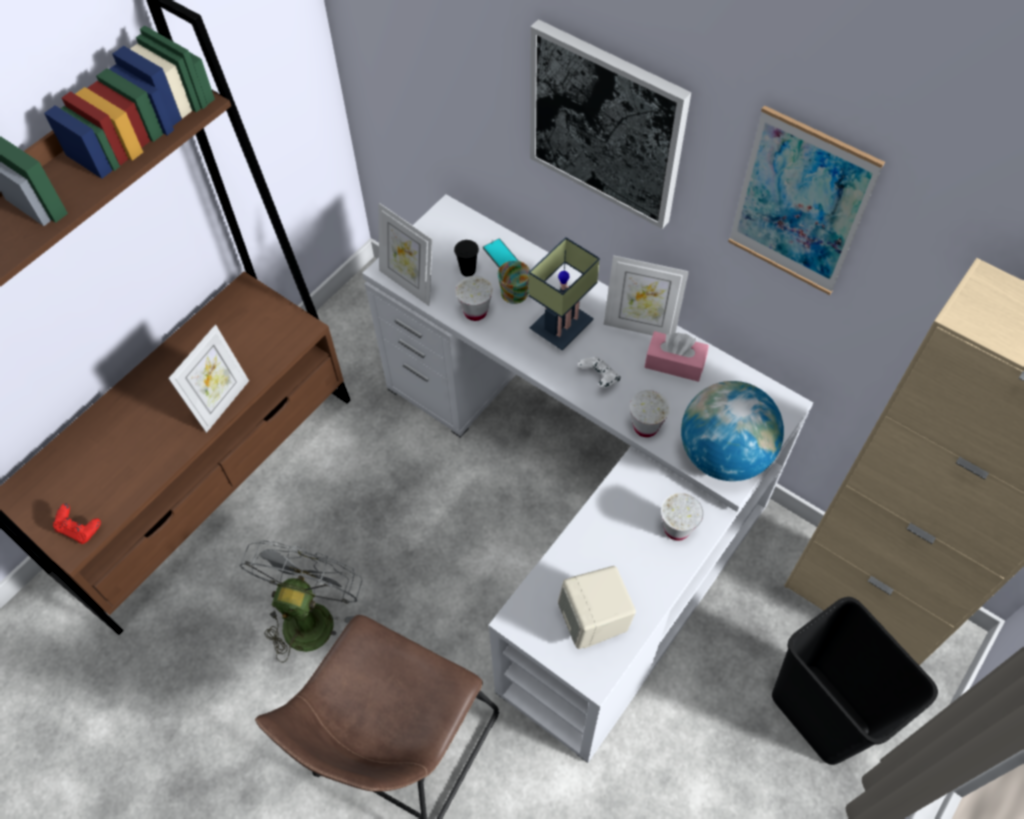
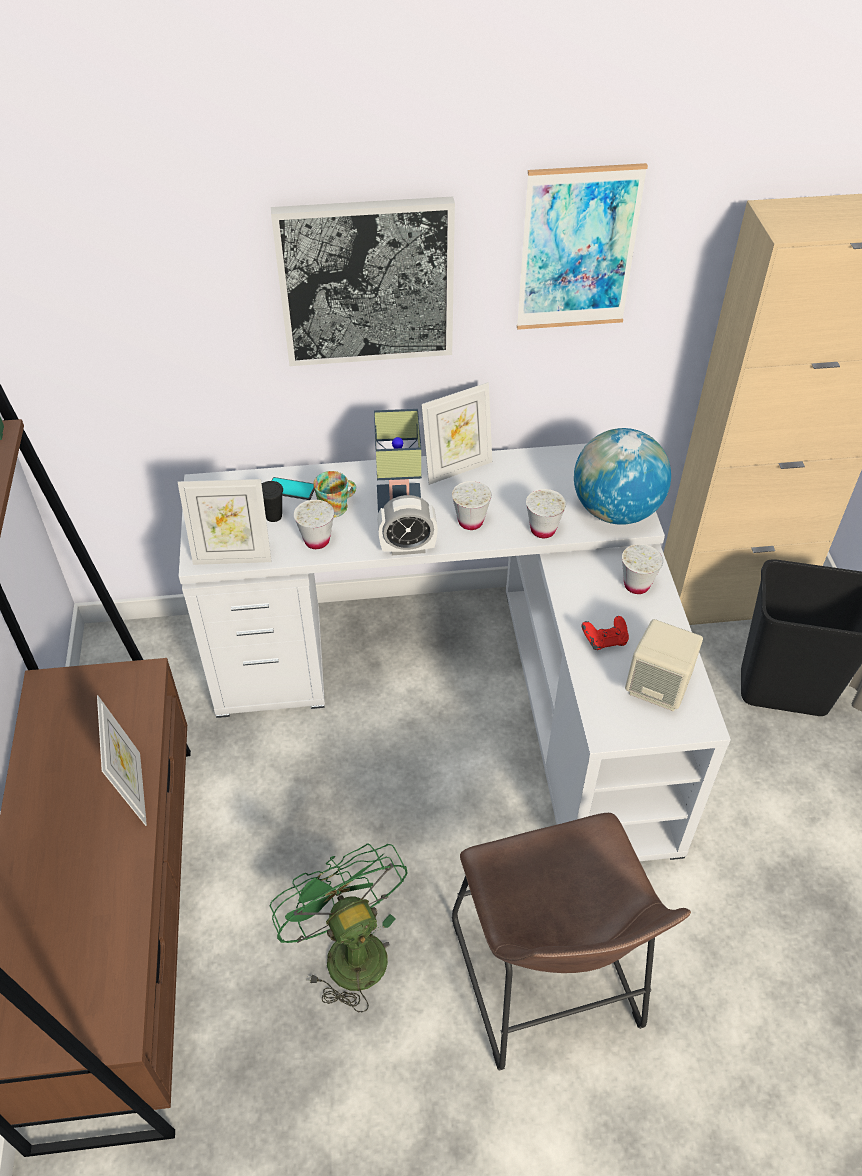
camera: 45 degrees left, 10 degrees down
(80, 529) = (106, 1012): red game controller -> red game controller (604, 641)
(310, 614) = (347, 949): grey fan -> green fan
(530, 365) = (407, 548): none -> alarm clock
(599, 378) = (470, 522): white game controller -> white cup
(674, 363) = (511, 476): pink tissue box -> none

